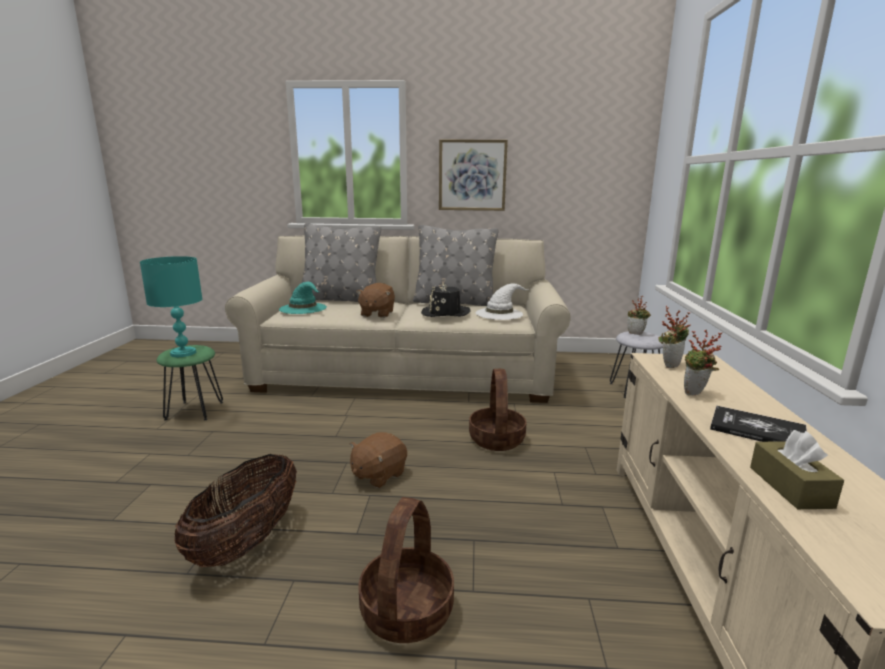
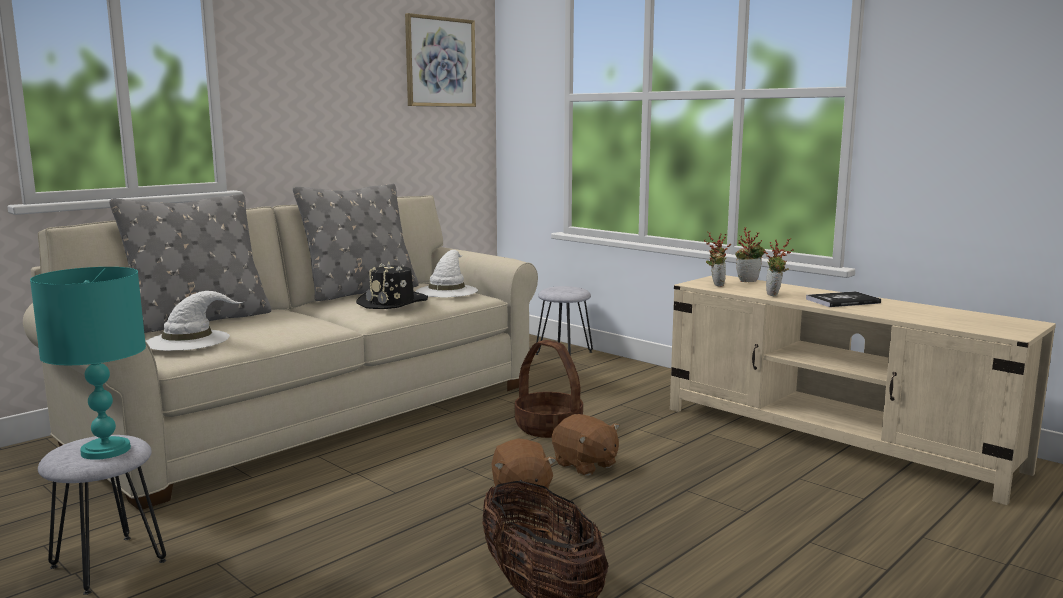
camera: 50 degrees left, 5 degrees down
(194, 410) = (107, 564): green stool -> grey stool
(303, 308) = (189, 340): turquoise hat -> white hat
(377, 314) = (309, 322): brown plush toy -> brown plush toy (585, 465)
(407, 610) = (740, 543): basket -> none
(472, 175) = (312, 113): picture -> picture (440, 62)
(636, 333) = (557, 288): potted plant -> potted plant (748, 281)
(790, 487) = (912, 316): brown tissue box -> none

